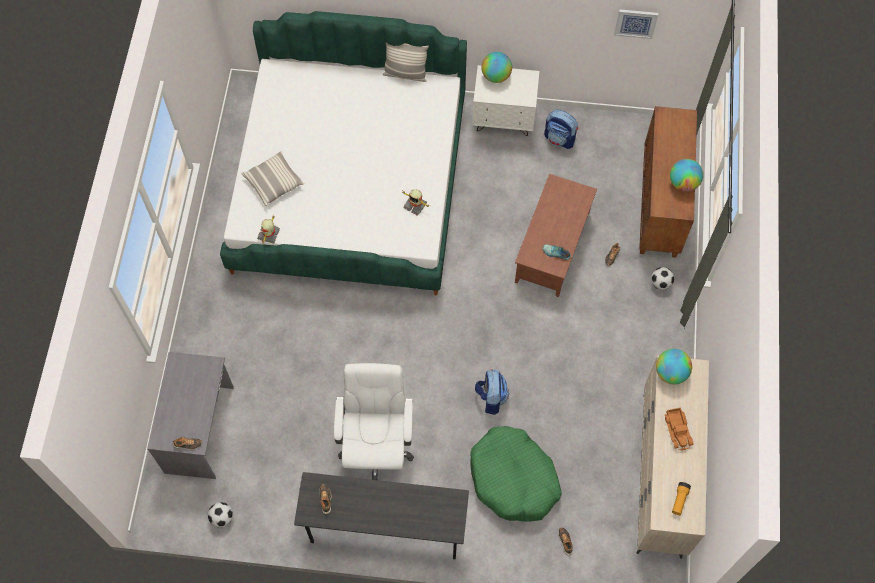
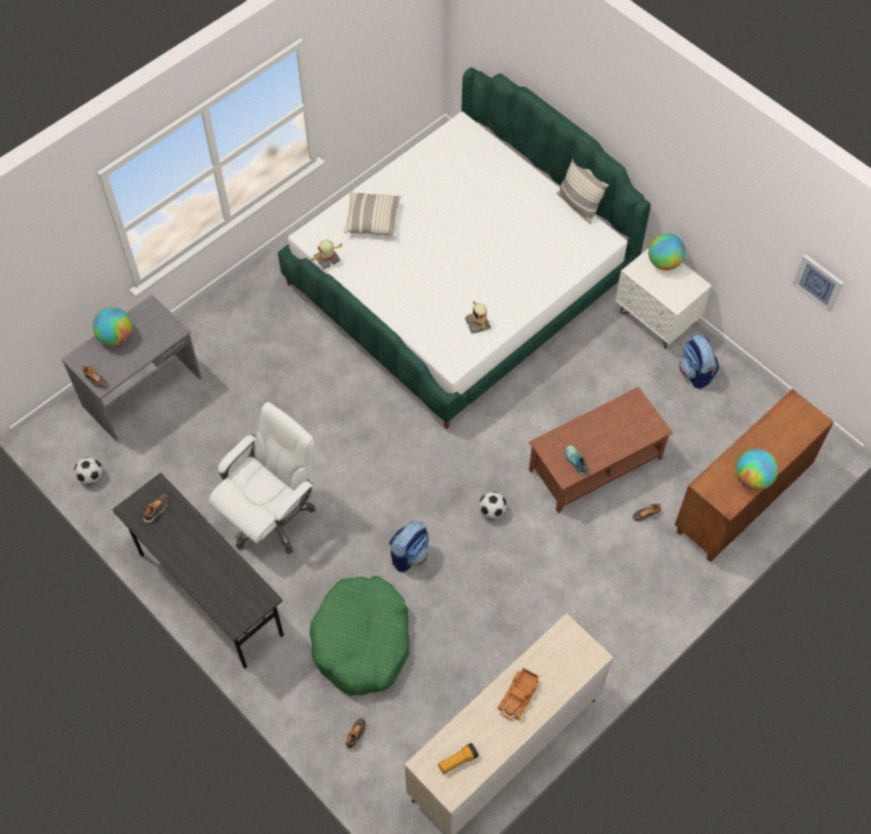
camera: 40 degrees right, 5 degrees down
(660, 283) = (671, 574): football -> football (492, 511)
(671, 373) = (563, 639): globe -> globe (116, 337)

